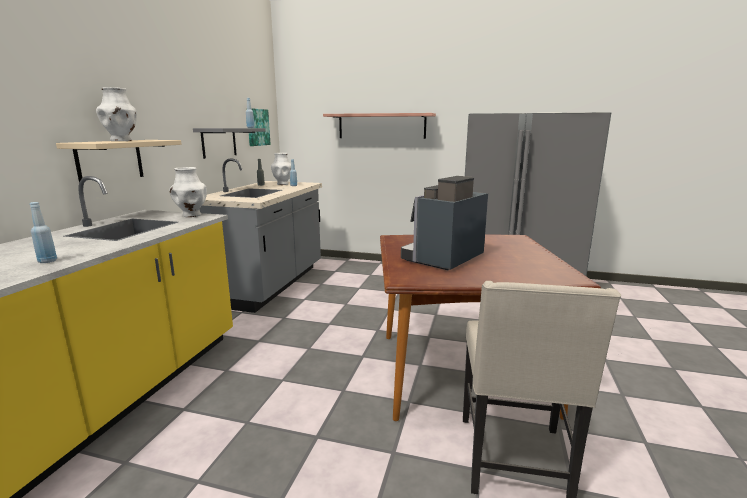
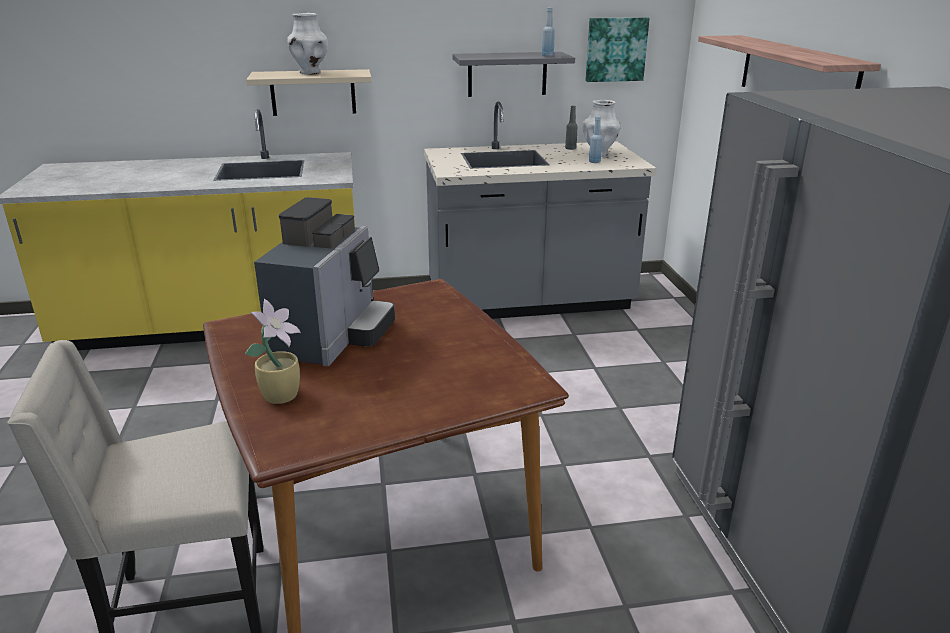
camera: 65 degrees right, 10 degrees up
(48, 261) = (141, 183): blue bottle -> none
(191, 215) = (335, 172): white vase -> none
(443, 259) = (333, 337): coffee machine -> coffee machine turned 90 degrees clockwise
(512, 274) = (282, 395): none -> potted plant

